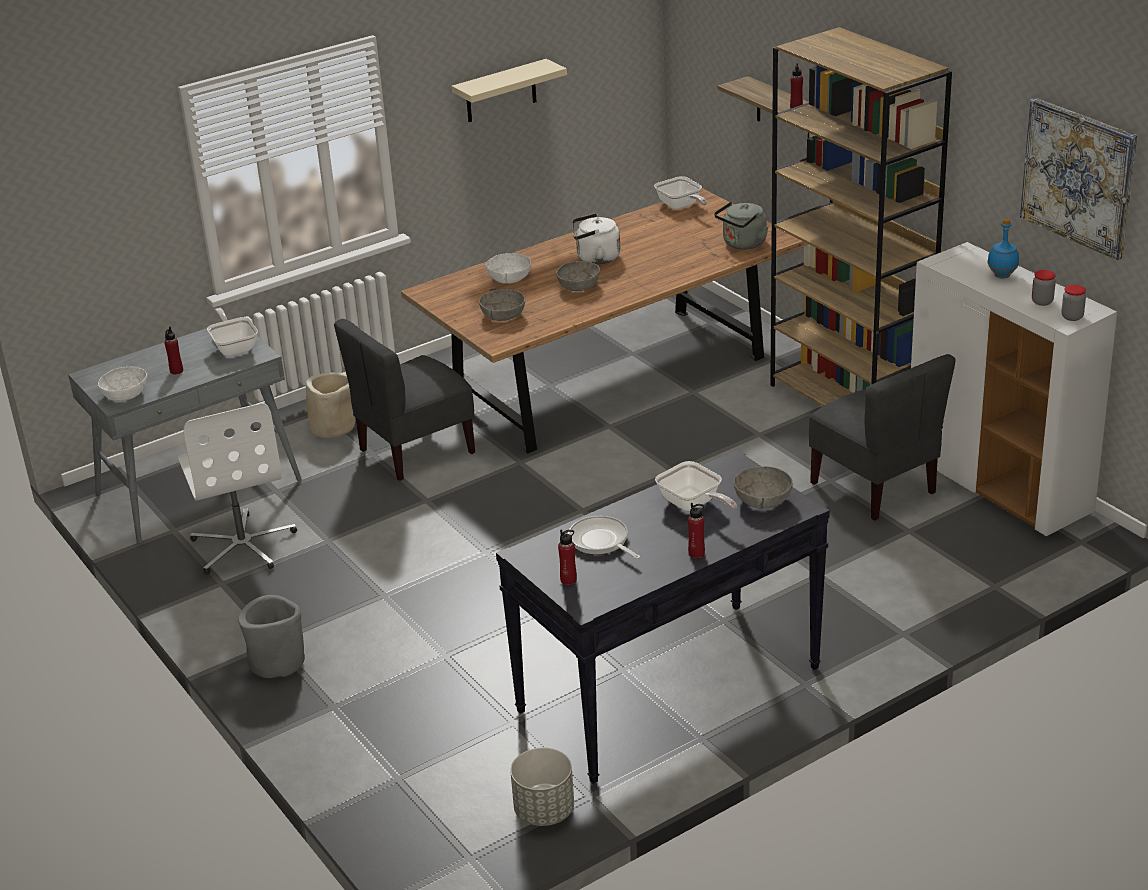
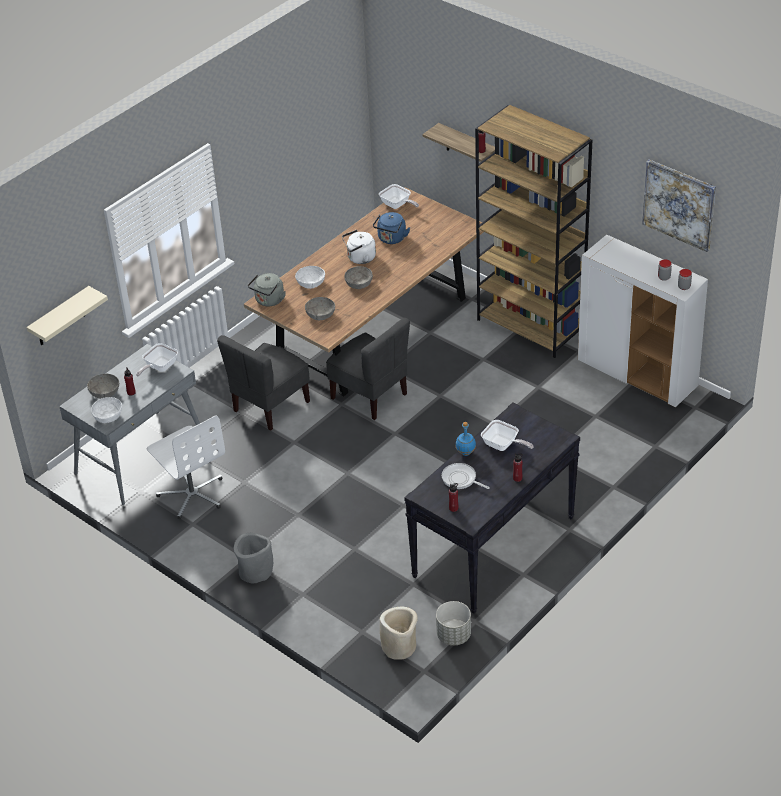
camera: 15 degrees left, 10 degrees up
(234, 347) = (159, 367): frying pan -> frying pan turned 105 degrees counterclockwise
(334, 428) = (207, 396): beige planter -> beige planter (400, 647)
(500, 91) = (279, 154): beige shelf -> beige shelf (60, 318)
(653, 242) = (391, 239): none -> blue kettle
(742, 244) = (450, 234): grey kettle -> grey kettle (269, 301)
(762, 500) = (540, 436): grey bowl -> grey bowl (104, 392)
(875, 488) = (566, 388): grey chair -> grey chair (370, 396)
(1002, 275) = (635, 259): blue bottle -> blue bottle (465, 452)

